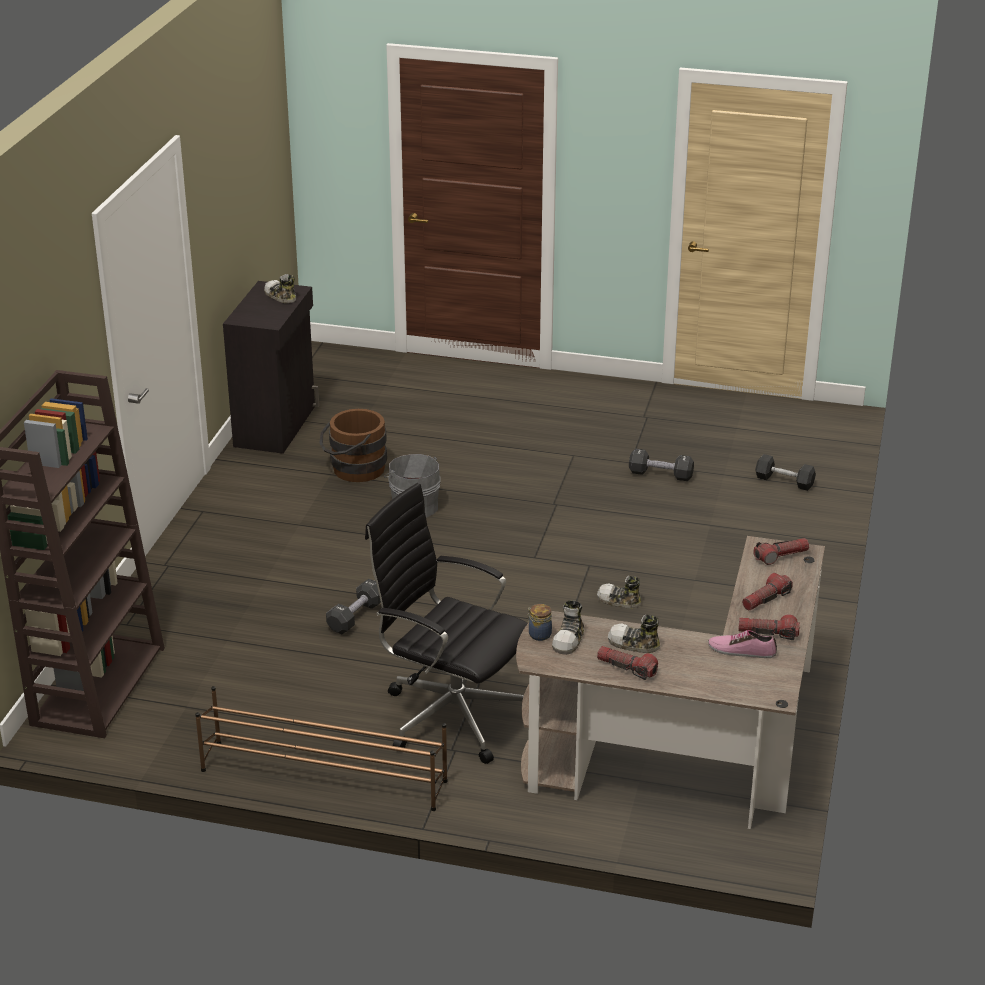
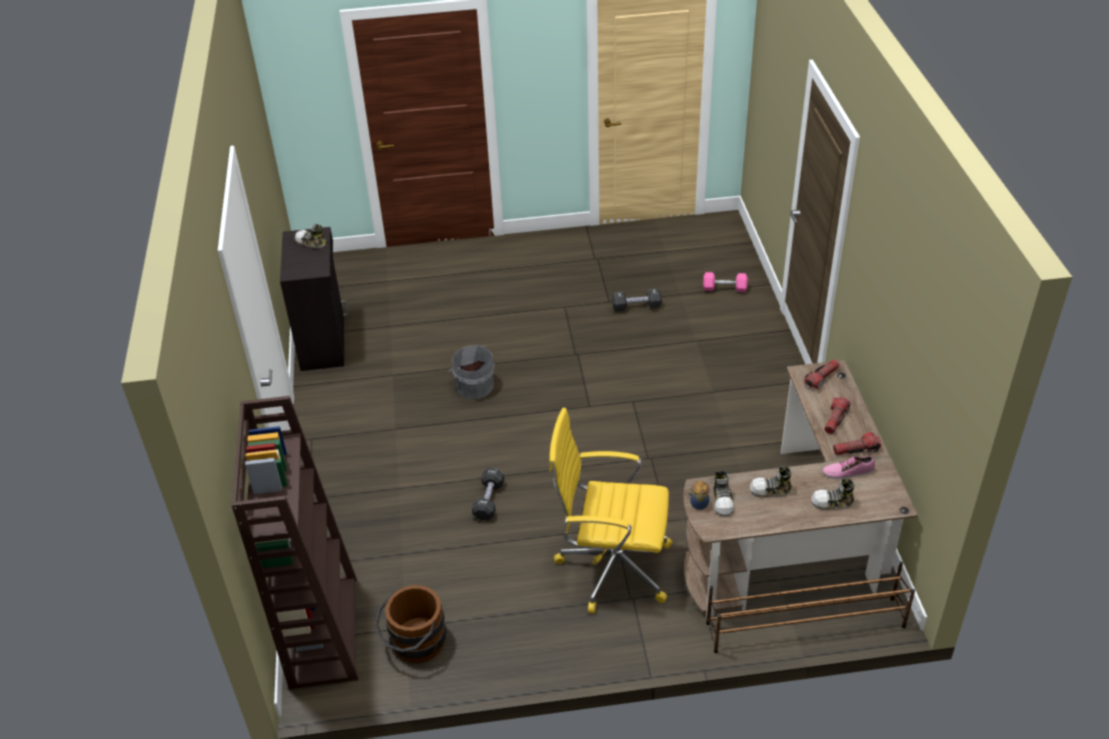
camera: 20 degrees left, 10 degrees up
(322, 775) = (548, 655): brown shoe rack -> brown shoe rack (804, 624)
(353, 470) = (408, 366): brown bucket -> brown bucket (414, 644)
(451, 714) = (611, 566): black office chair -> yellow office chair
(618, 601) = (671, 426): shoe -> shoe (832, 503)
(627, 668) = (779, 514): flashlight -> none
(784, 481) = (724, 288): grey dumbbell -> pink dumbbell

